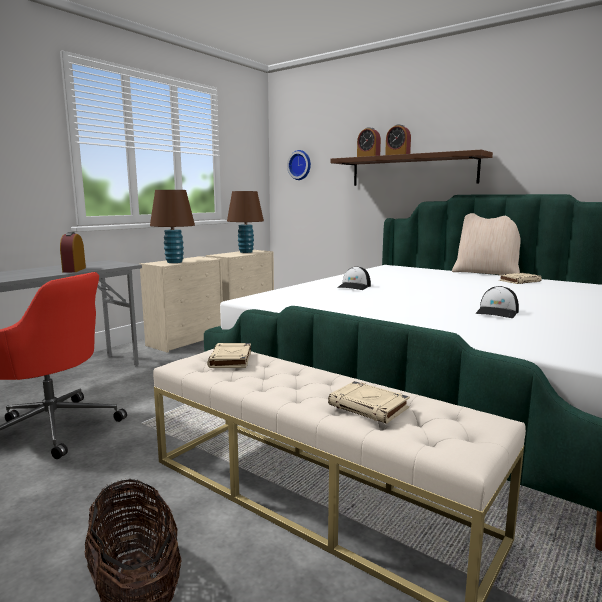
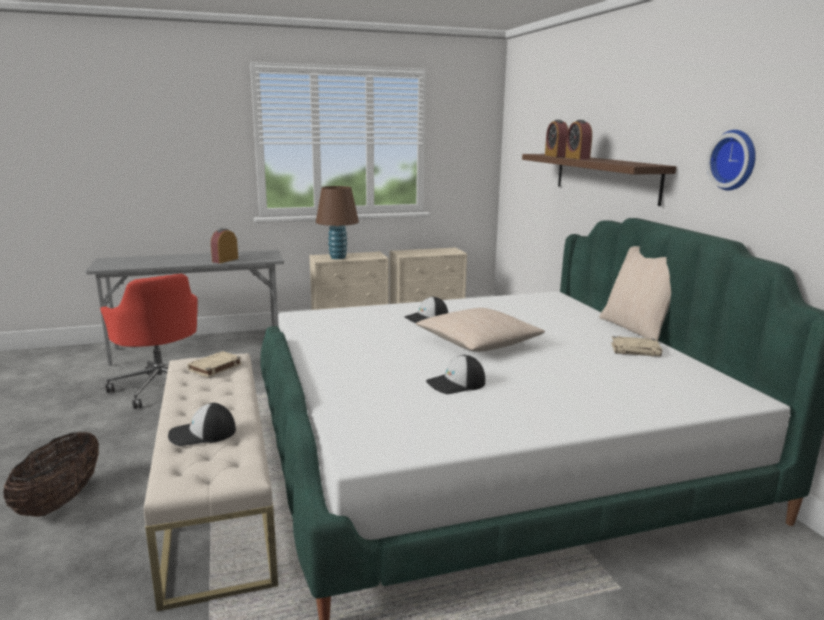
camera: 35 degrees right, 5 degrees up
(246, 252) = (437, 251): brown table lamp -> none
(300, 165) = (521, 153): wall clock -> wall clock (735, 160)
(369, 407) = (202, 433): beige book -> cap
(432, 292) = (478, 343): none -> beige pillow

